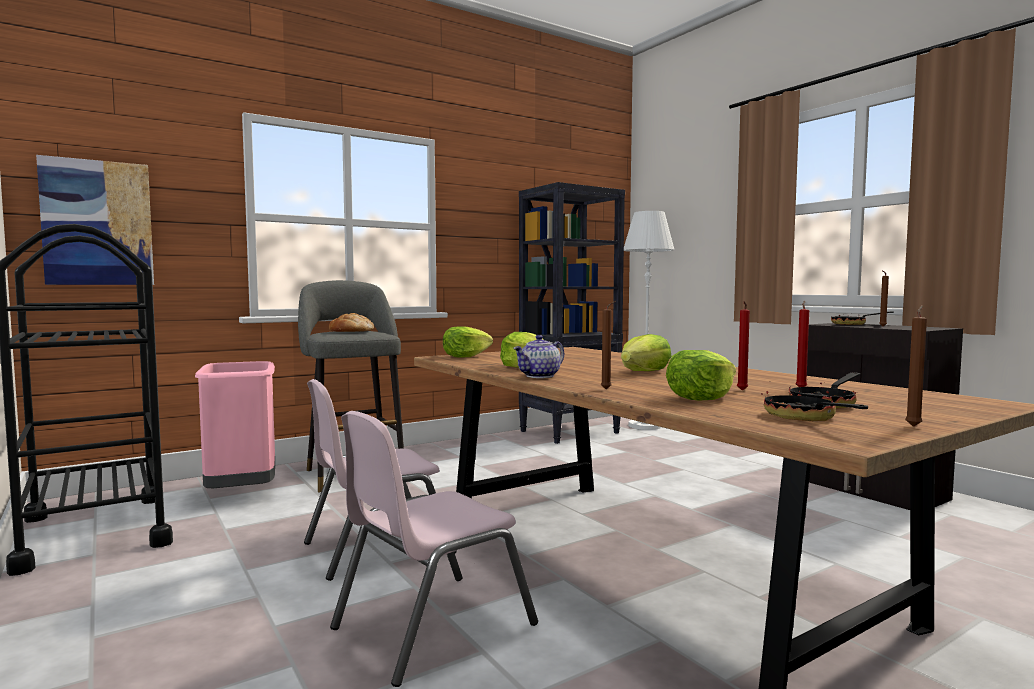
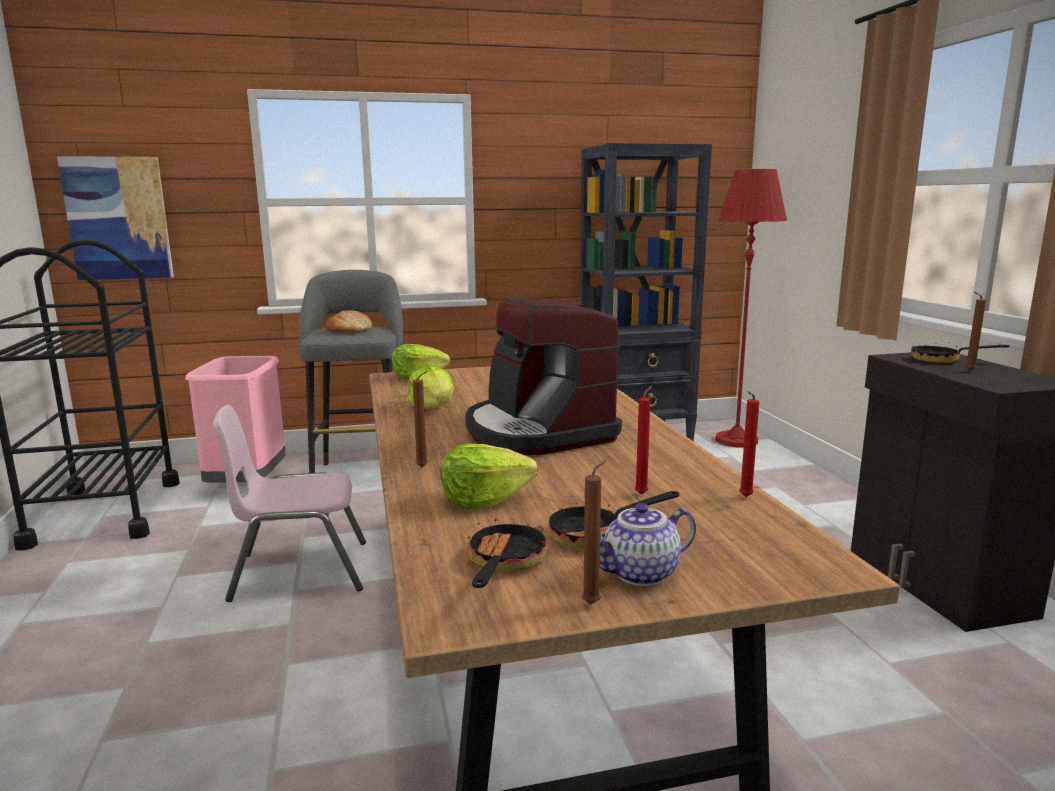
camera: 20 degrees right, 10 degrees up
(432, 626) = (264, 672): pink chair -> none
(540, 376) = (410, 430): teapot -> teapot (641, 574)
(644, 372) = (537, 432): lettuce -> coffee machine
(645, 425) = (736, 440): white floor lamp -> red floor lamp
(741, 390) = (561, 489): red candle -> red candle (744, 497)

